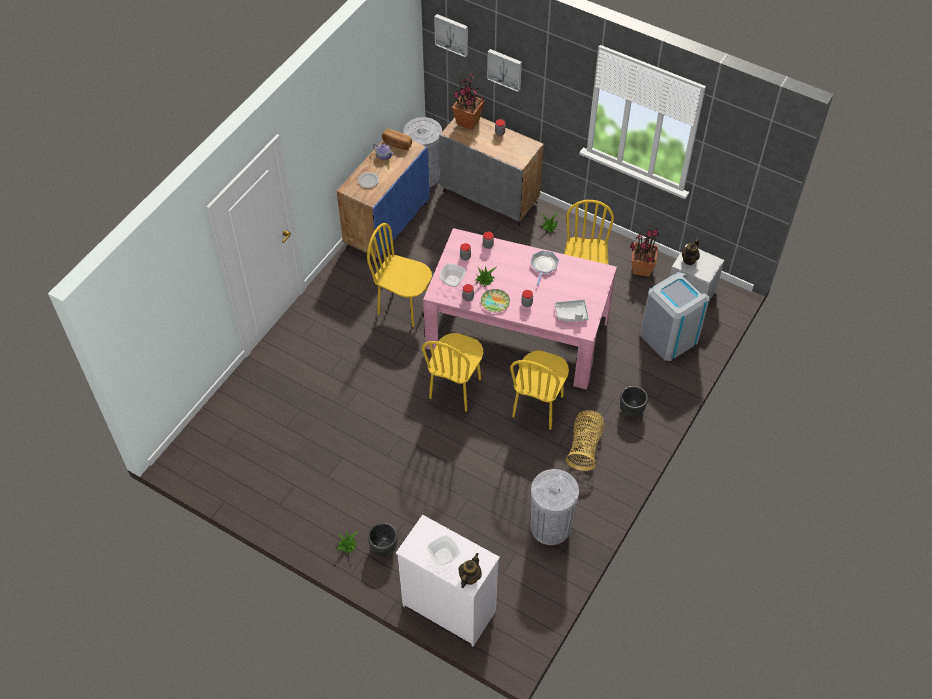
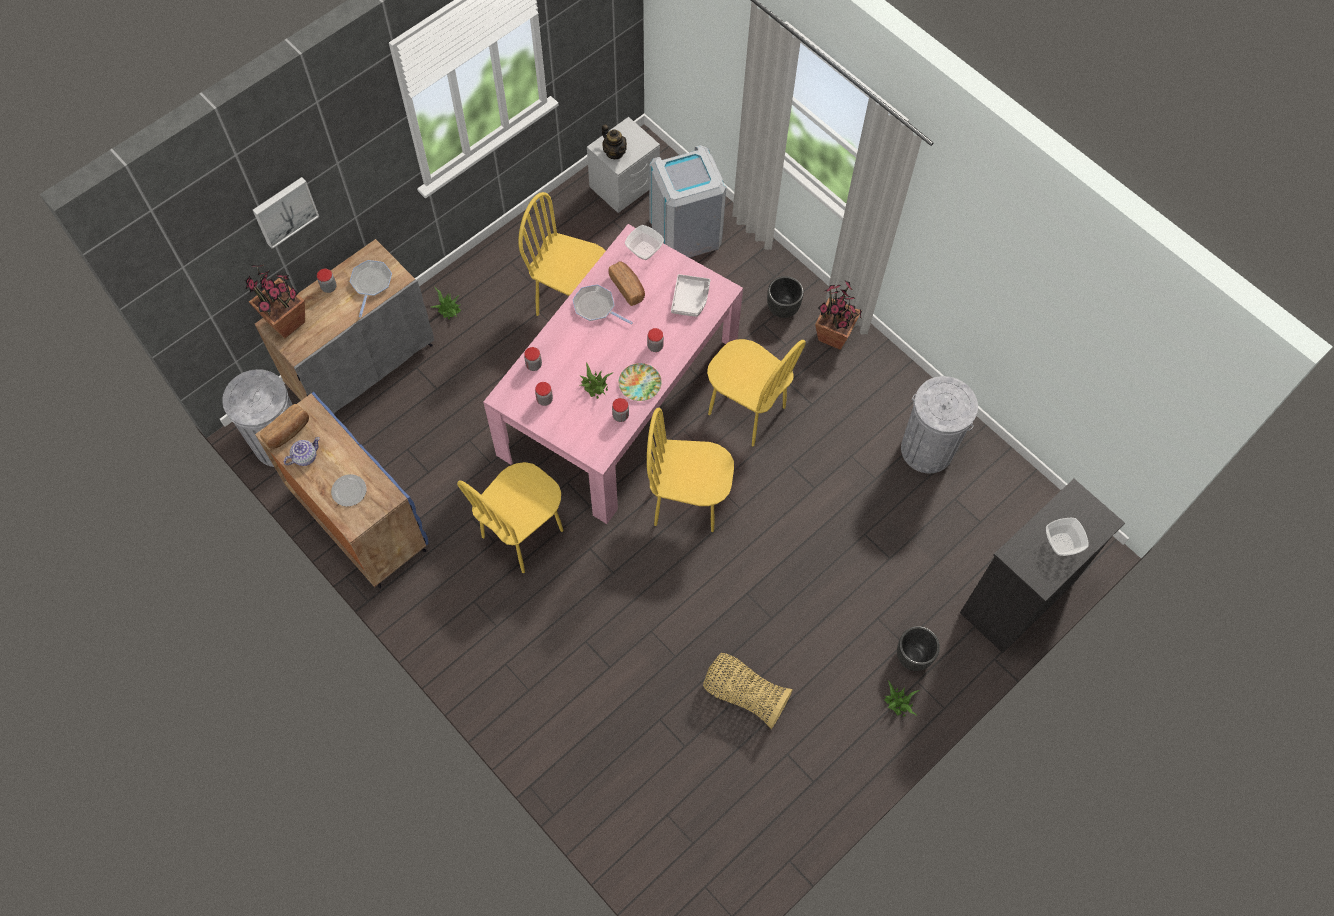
camera: 75 degrees left, 10 degrees up
(448, 607) = (1015, 598): white dresser -> black dresser
(452, 34) = (191, 252): picture -> none
(453, 281) = (583, 427): bowl -> bowl (644, 250)
(455, 389) = (687, 503): yellow chair -> yellow chair turned 150 degrees clockwise
(469, 577) = (1097, 520): teapot -> none
(510, 150) = (371, 283): none -> frying pan
(566, 278) = (627, 287): none -> bread
(584, 446) = (821, 376): basket -> basket (744, 694)
(641, 269) = (565, 226): potted plant -> potted plant (834, 336)

